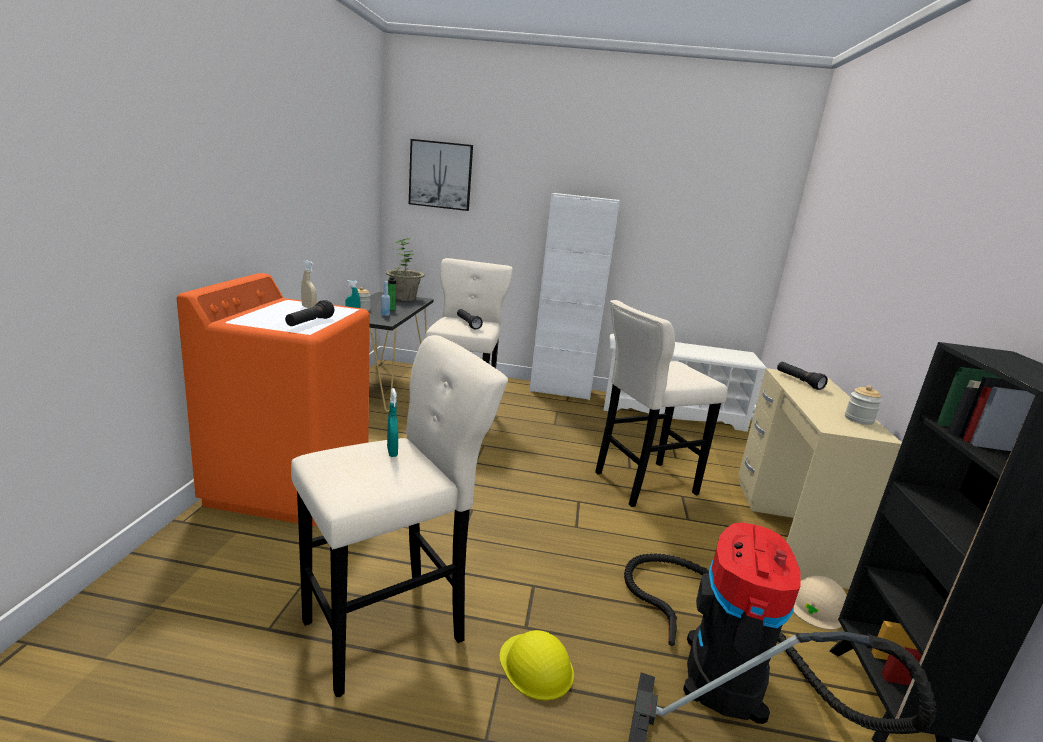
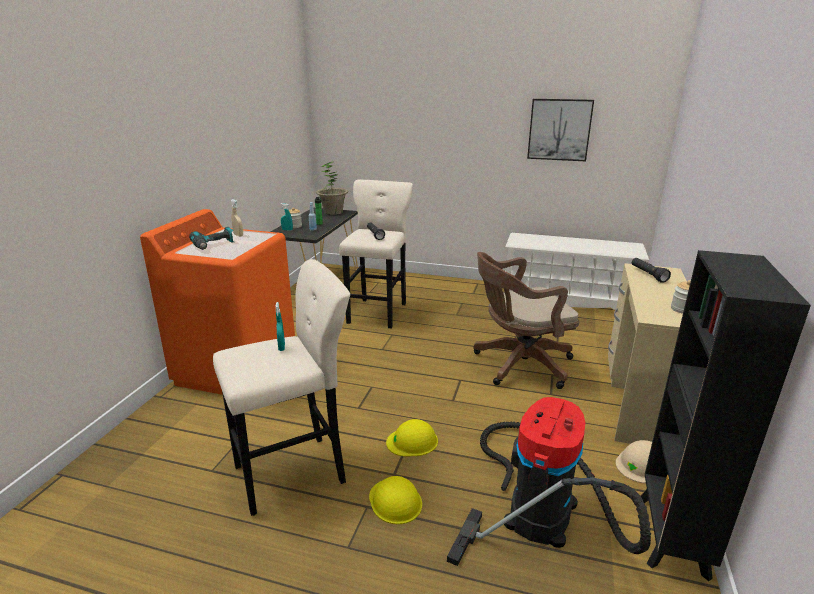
camera: 10 degrees right, 5 degrees up
(279, 317) = (214, 245): none -> power drill
(310, 323) = (235, 249): black flashlight -> none
(440, 175) = (356, 104): picture -> picture (559, 129)
(540, 581) = (412, 441): none -> yellow hard hat
(560, 391) = (469, 284): white cabinet -> none
(641, 484) = (518, 365): beige stool -> brown office chair

